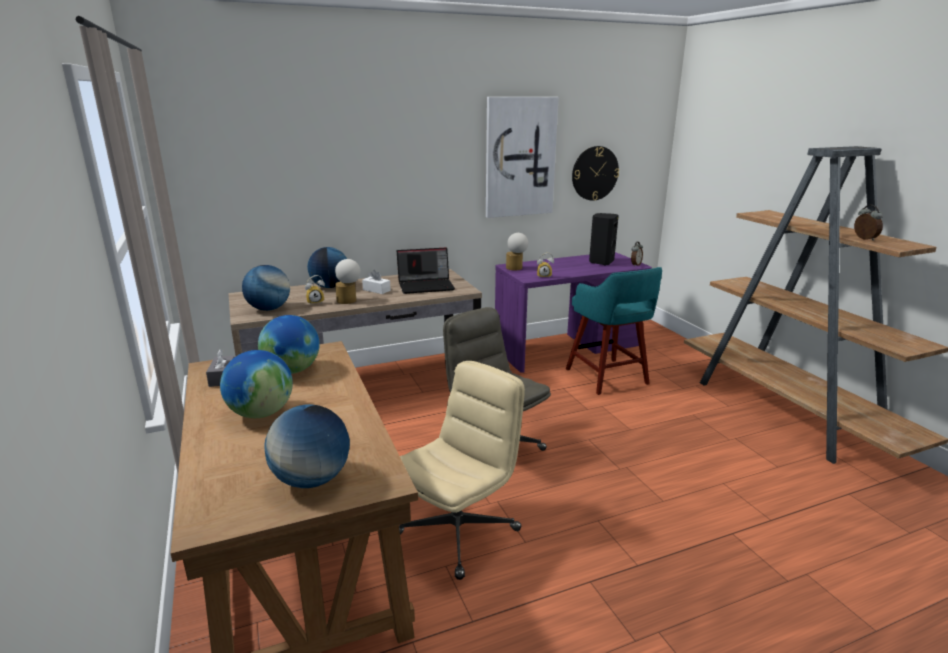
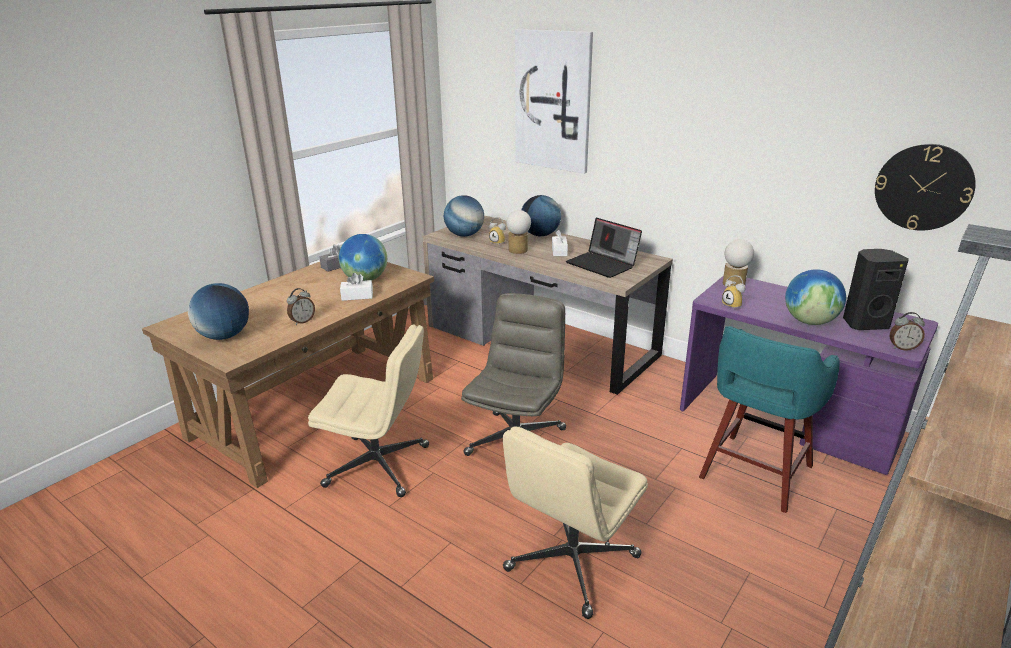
camera: 60 degrees right, 5 degrees up
(261, 413) = (296, 294): globe -> globe (810, 321)
(328, 382) = (357, 296): none -> white tissue box
(520, 157) = (788, 140): picture -> picture (553, 101)
(654, 472) = (571, 564): none -> beige office chair
(864, 239) = (961, 435): alarm clock -> alarm clock (302, 321)

